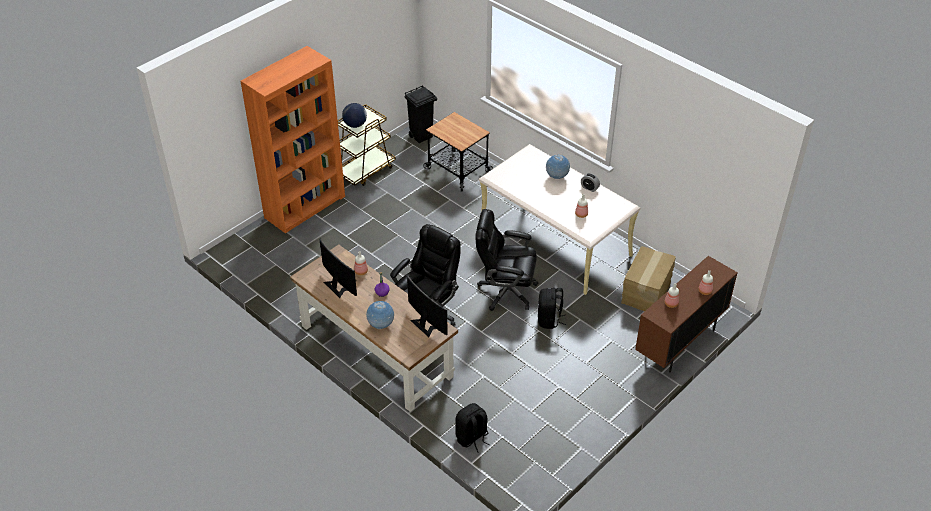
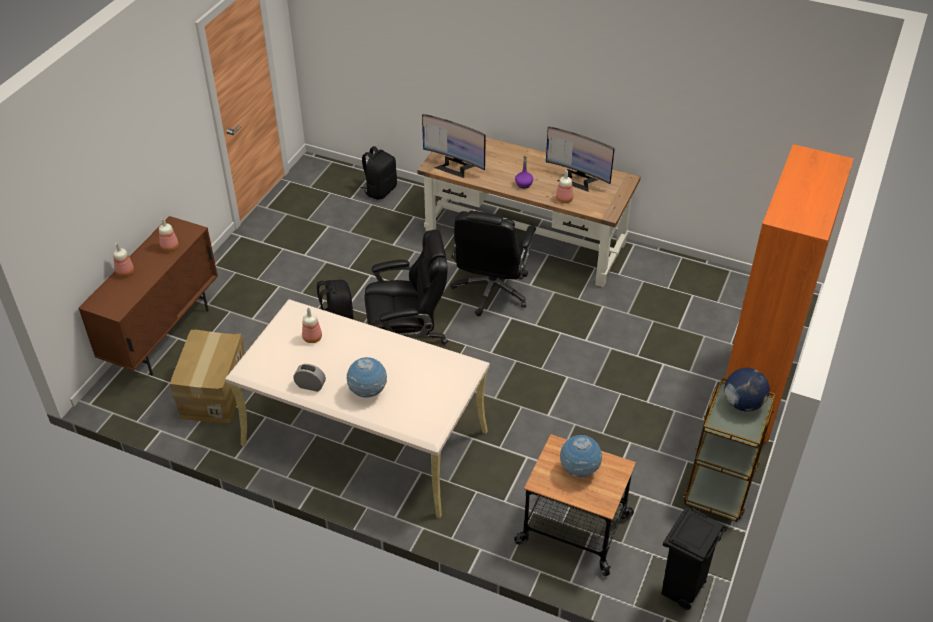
camera: 160 degrees right, 0 degrees up
(381, 325) = (503, 155): globe -> globe (579, 470)

